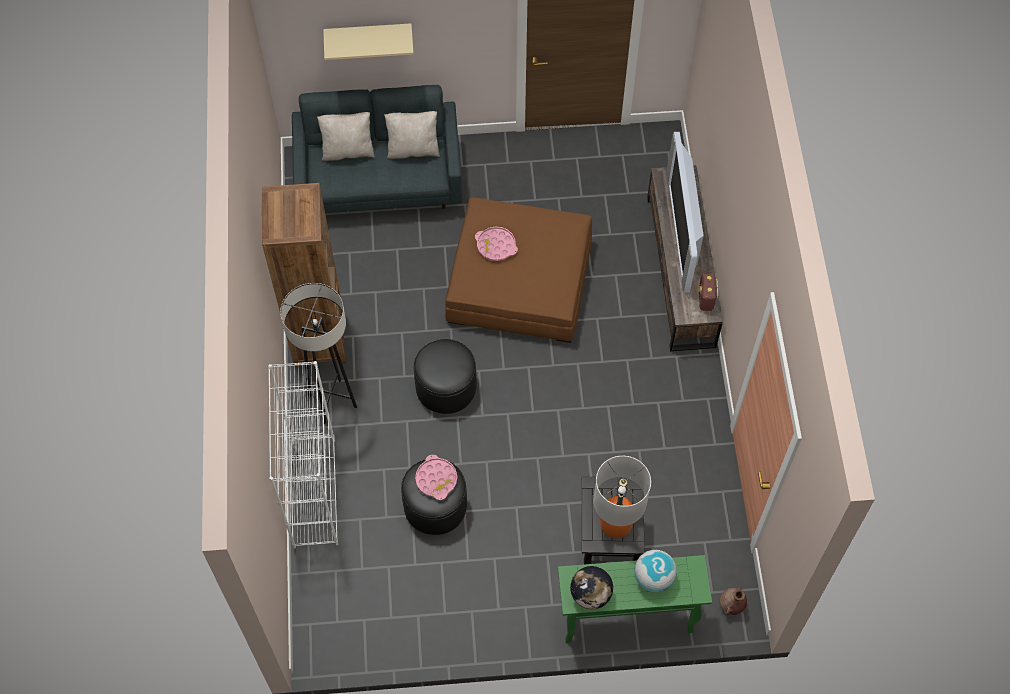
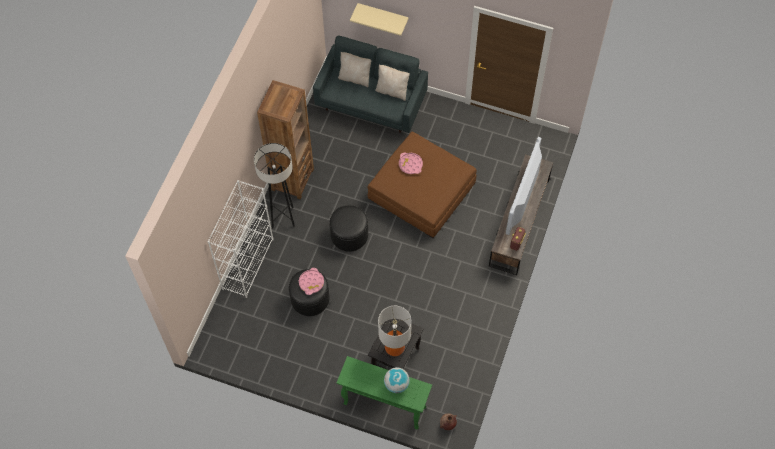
camera: 25 degrees right, 0 degrees up
(590, 594) = (357, 378): globe -> none

